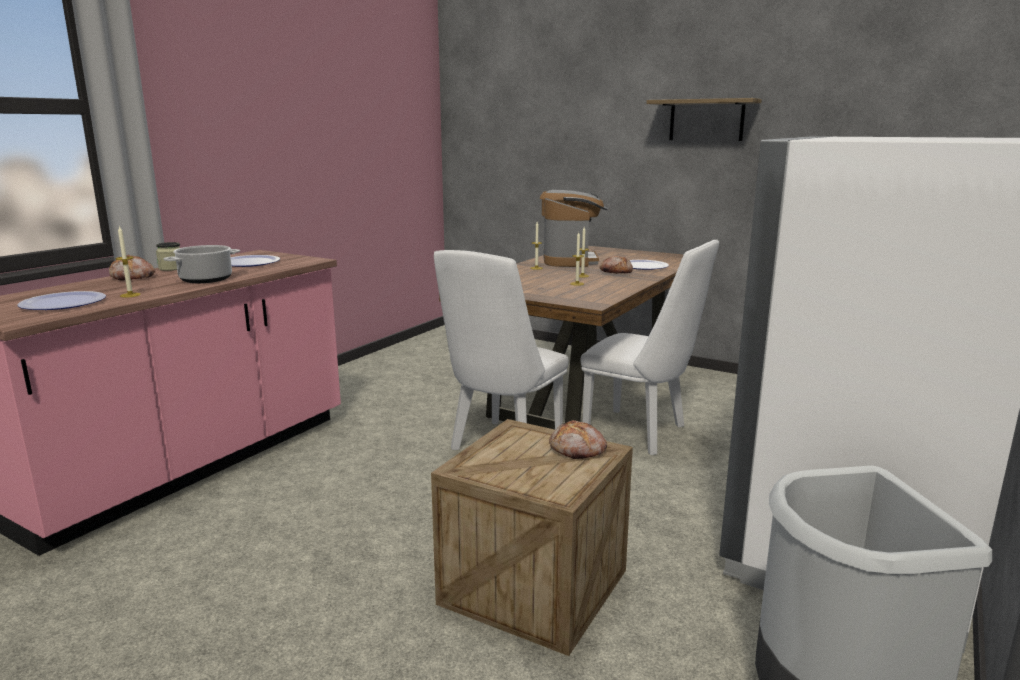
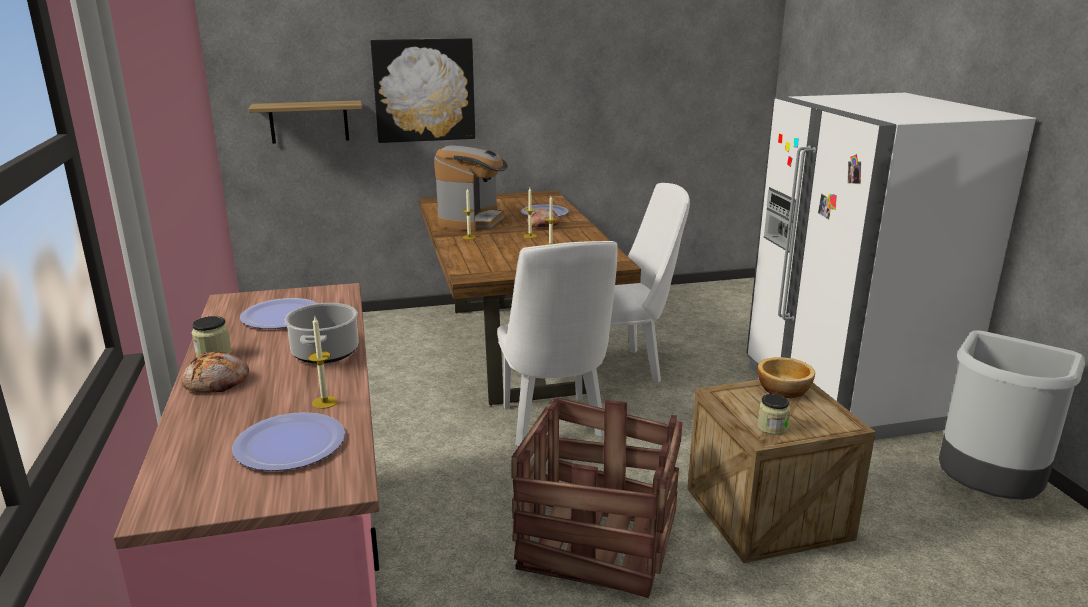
camera: 45 degrees left, 5 degrees up
(373, 527) = (596, 542): none -> crate
(488, 466) = (772, 427): none -> jar
(570, 261) = (472, 221): coffee machine -> coffee machine turned 60 degrees clockwise
(578, 450) = (784, 390): bread -> bowl
(588, 145) = (424, 90): none -> picture
(706, 120) = (548, 61): shelf -> shelf (309, 122)

